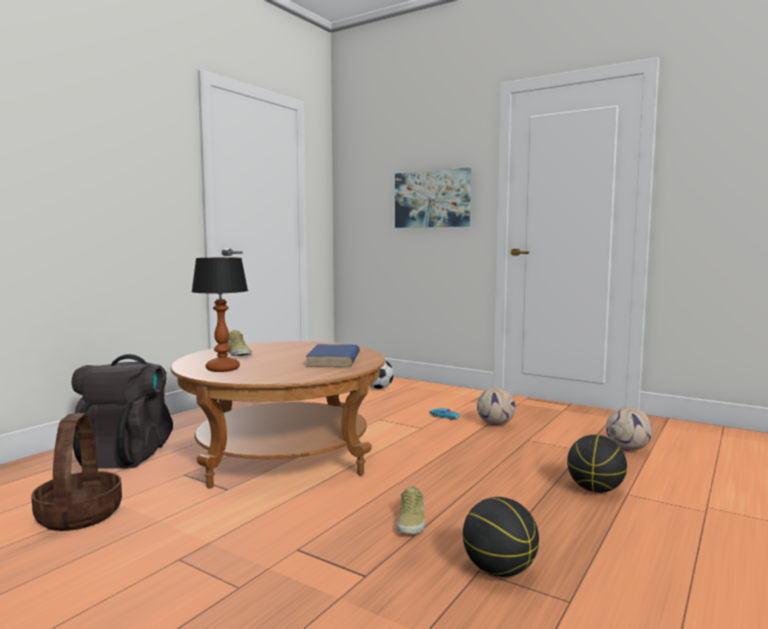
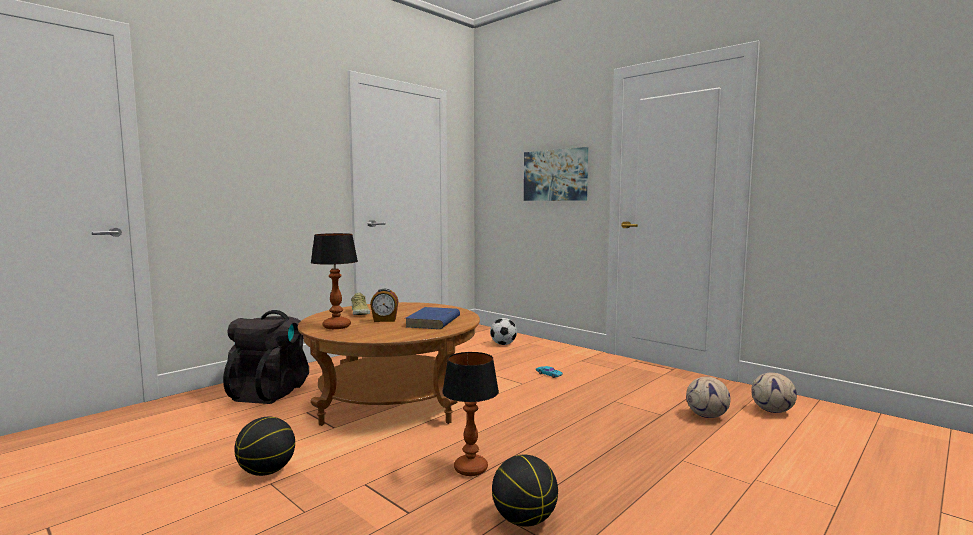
camera: 10 degrees right, 0 degrees up
(79, 515) = (214, 440): basket -> none
(275, 360) = (385, 320): none -> alarm clock
(412, 521) = (471, 468): beige shoe -> table lamp
(496, 424) = (592, 384): football -> football (773, 411)
(595, 490) = (653, 453): basketball -> basketball (267, 471)

